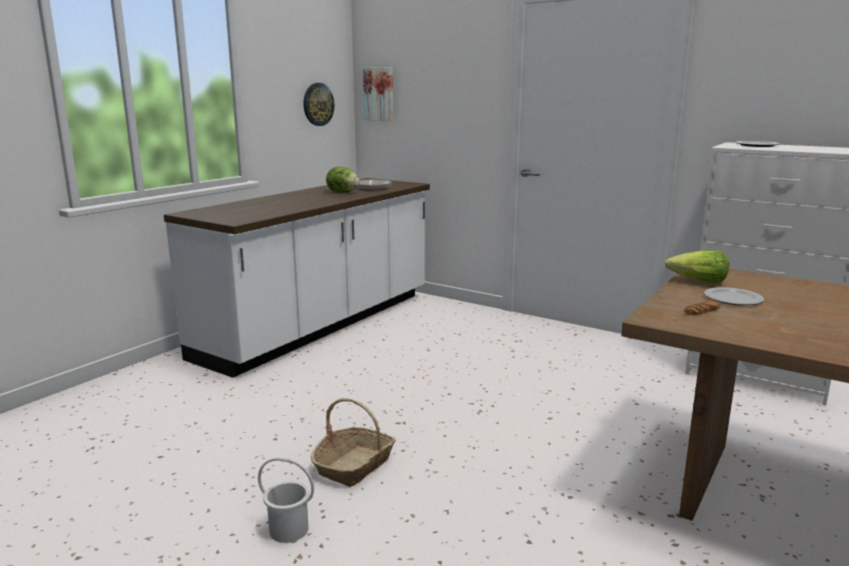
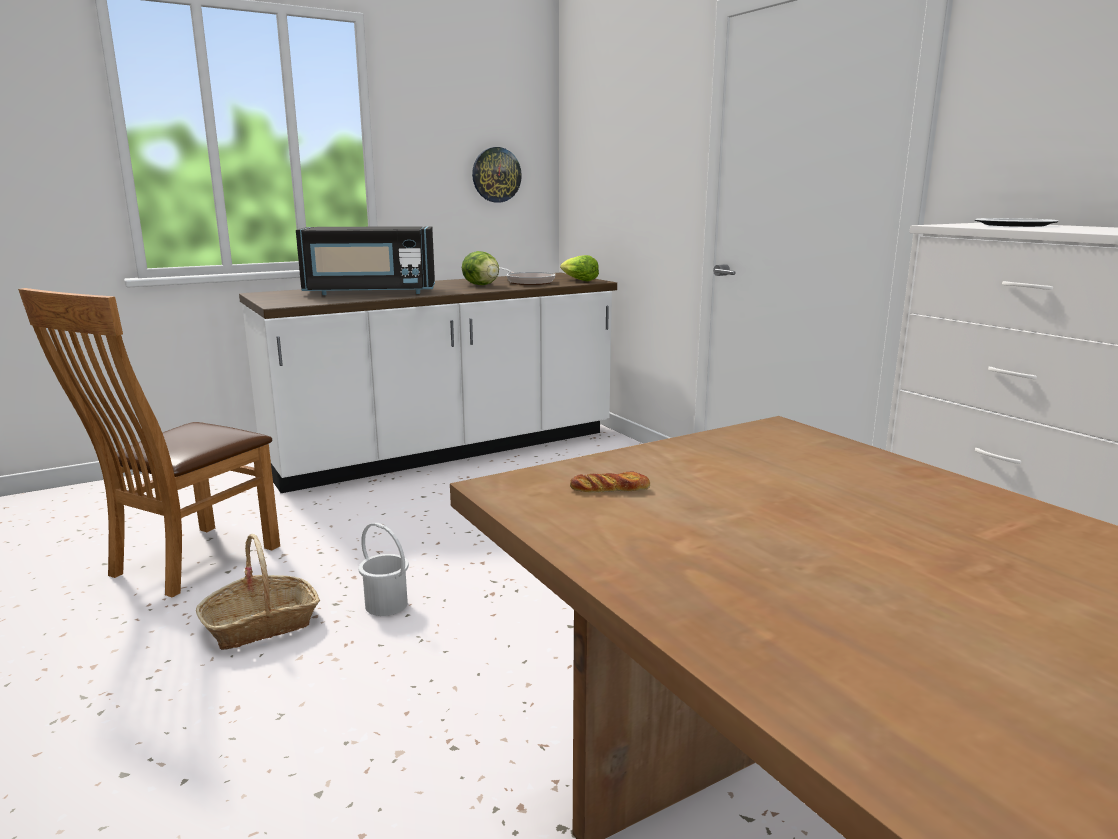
camera: 25 degrees right, 0 degrees up
(232, 441) = (186, 563): none -> brown chair
(276, 205) = (370, 292): none -> black microwave
(289, 529) = (98, 681): white bucket -> white bucket (386, 604)
(379, 94) = (580, 162): picture -> none
(698, 282) = (721, 444): lettuce -> lettuce (578, 280)
(734, 299) = (716, 479): plate -> none

